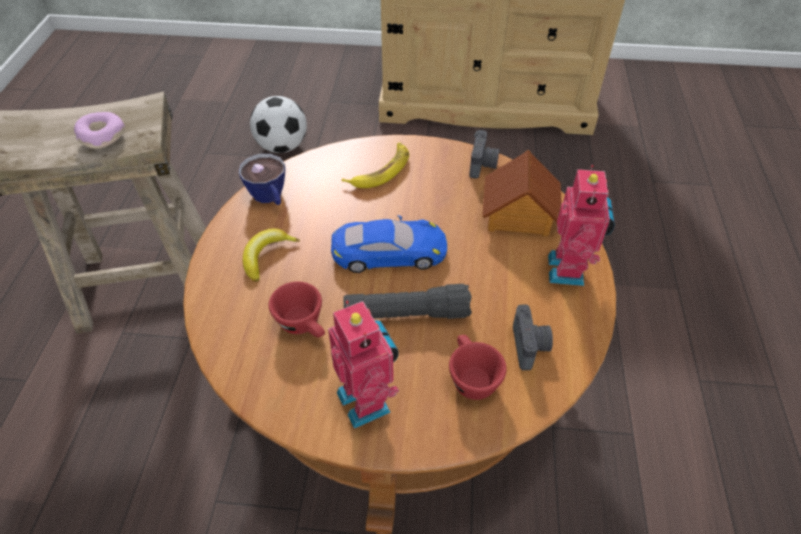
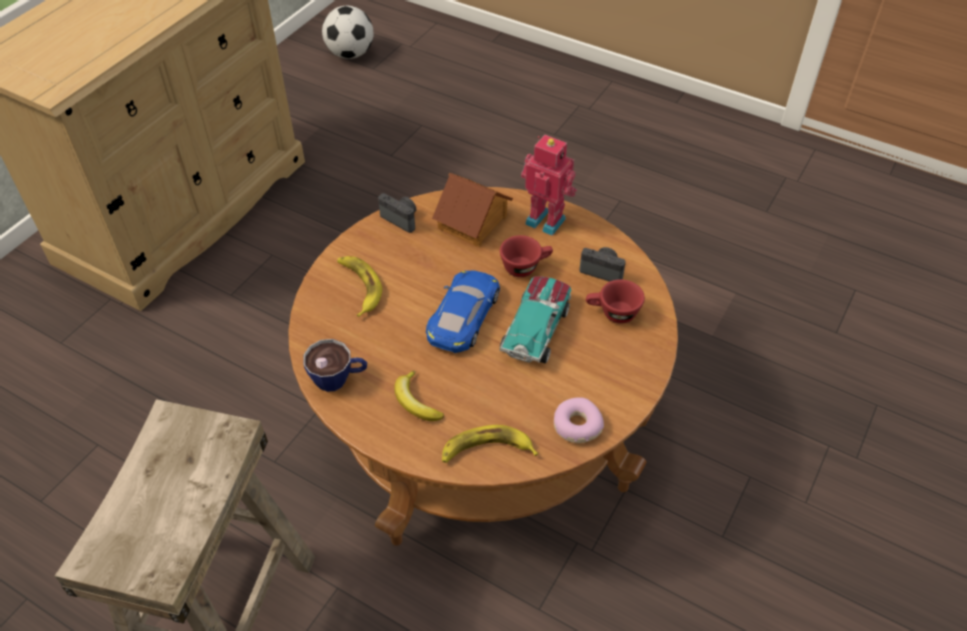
camera: 65 degrees left, 0 degrees up
(102, 136) = (195, 471): donut -> donut (576, 426)
(230, 328) = (486, 450): none -> banana
(282, 146) = (101, 416): football -> football (350, 54)
(304, 325) = (511, 397): red cup -> red cup (525, 266)
(367, 400) = (604, 379): toy robot -> none
(406, 314) = (536, 328): black flashlight -> toy car

